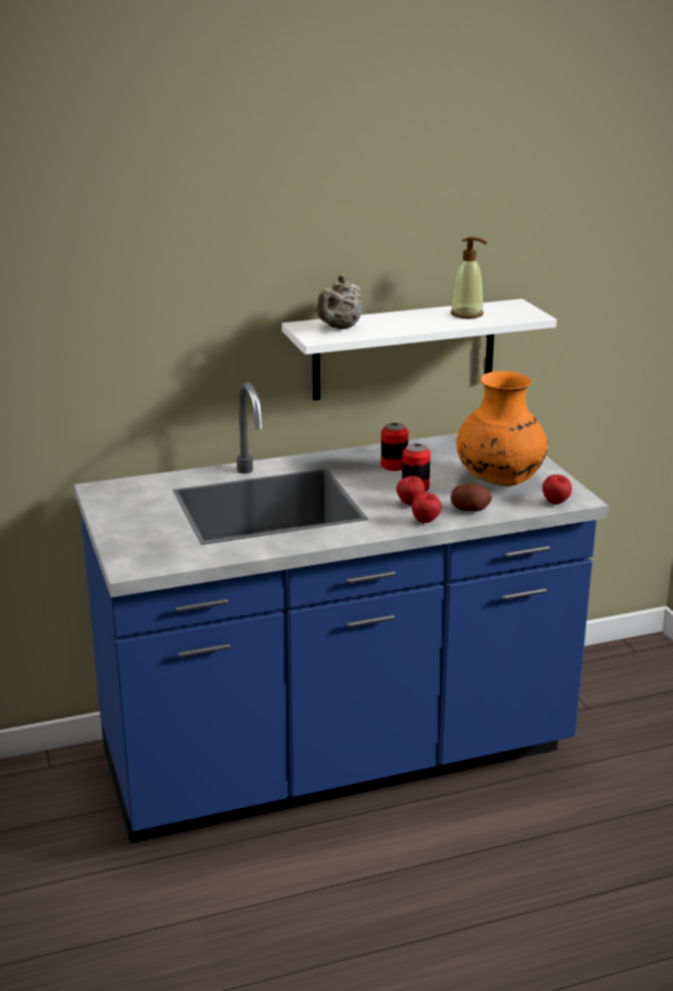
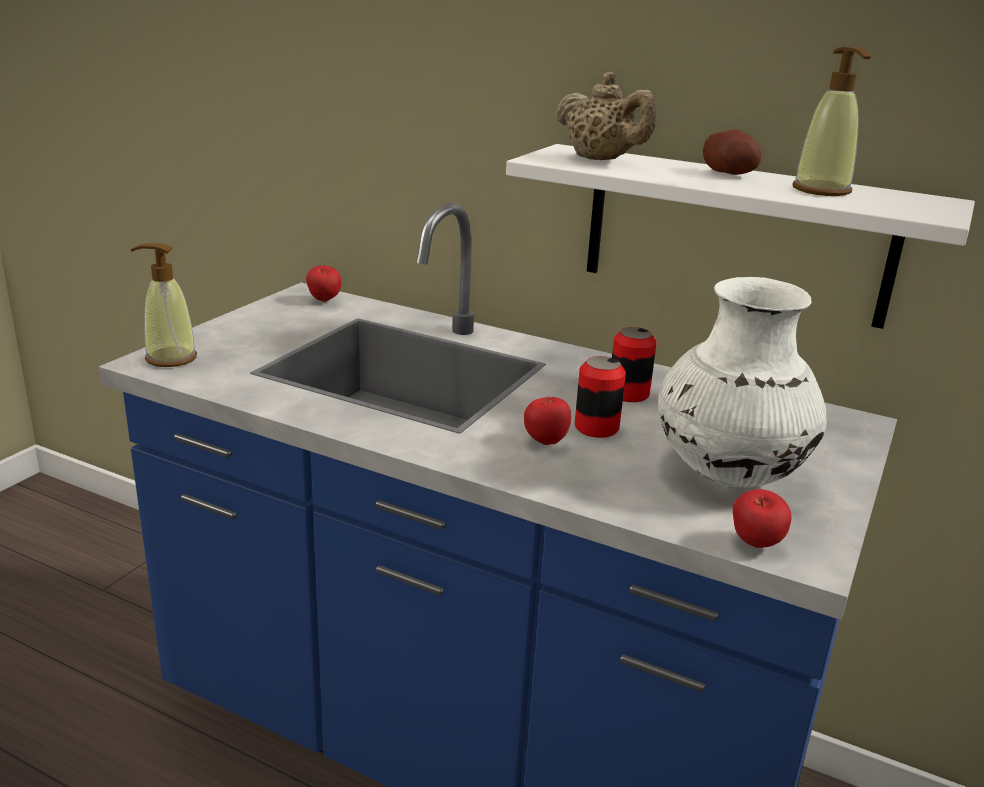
camera: 45 degrees right, 0 degrees up
(137, 559) = (170, 358): none -> soap dispenser
(340, 328) = (601, 160): beige teapot -> beige teapot turned 120 degrees counterclockwise
(426, 522) = (515, 471): apple -> apple (324, 301)
(470, 509) = (608, 486): potato -> potato (729, 174)
(499, 482) = (728, 474): orange vase -> white vase

